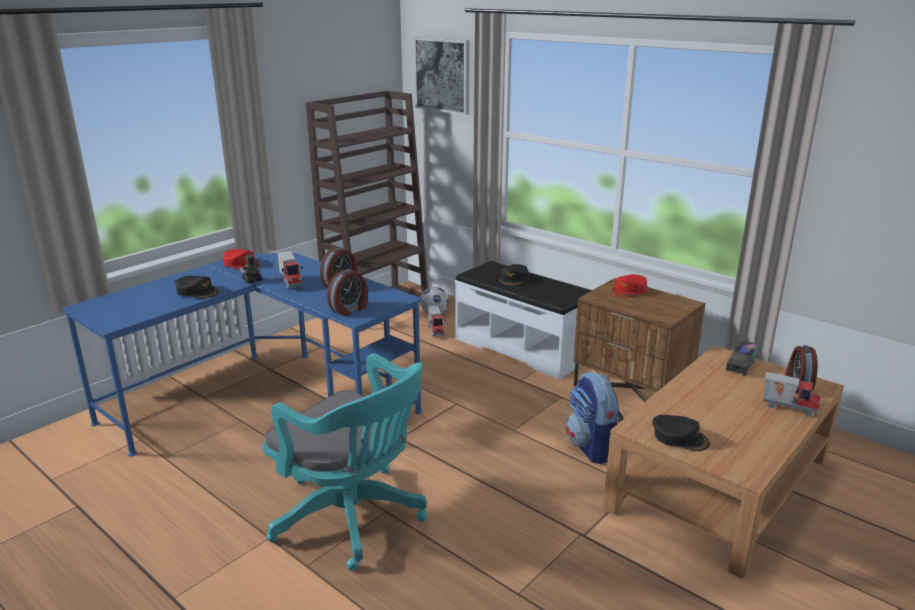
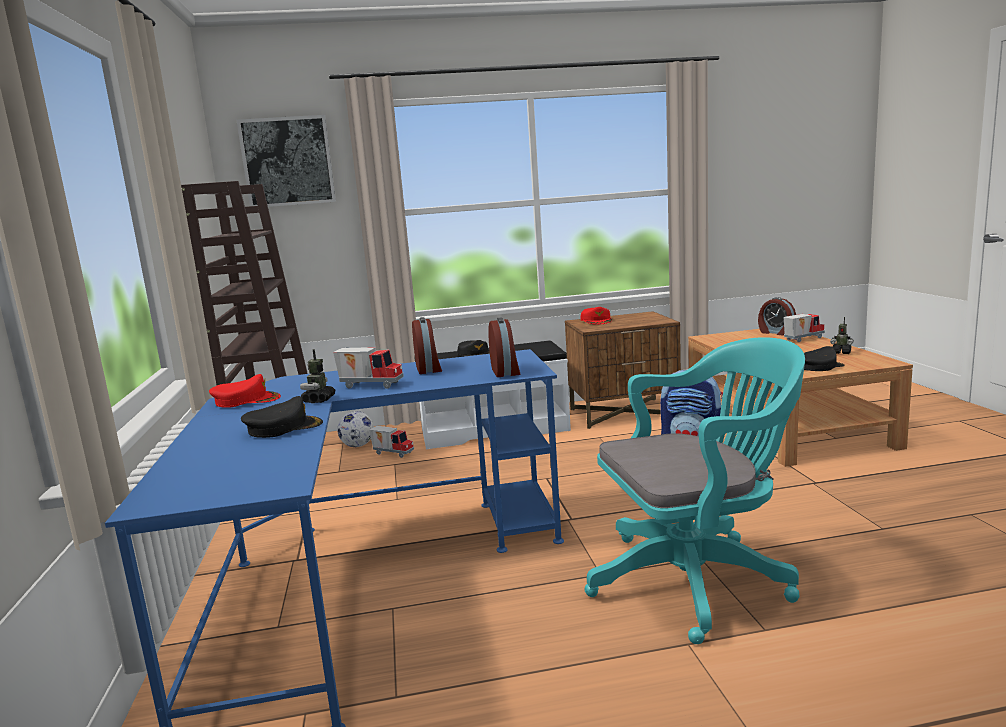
camera: 50 degrees left, 10 degrees down
(741, 365) = (729, 336): toy truck -> none
(755, 440) = (841, 352): none -> toy robot

